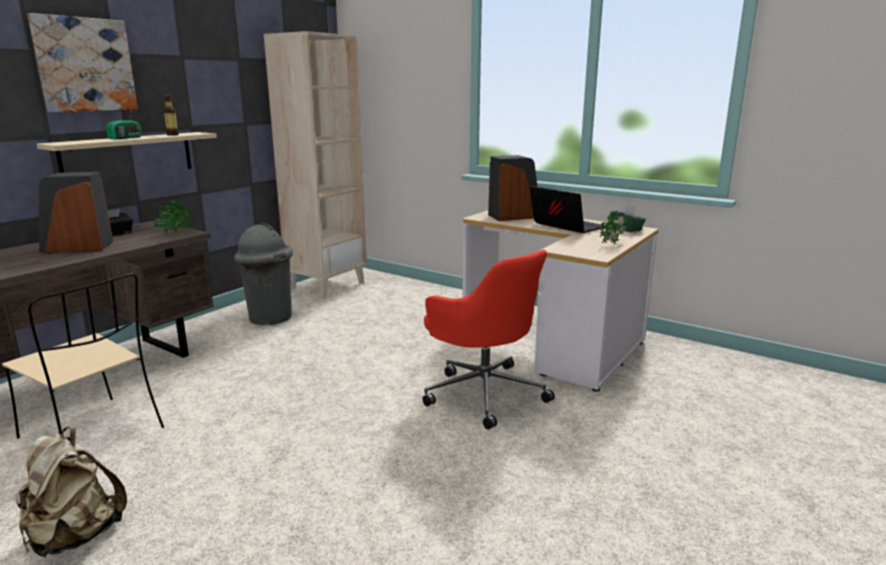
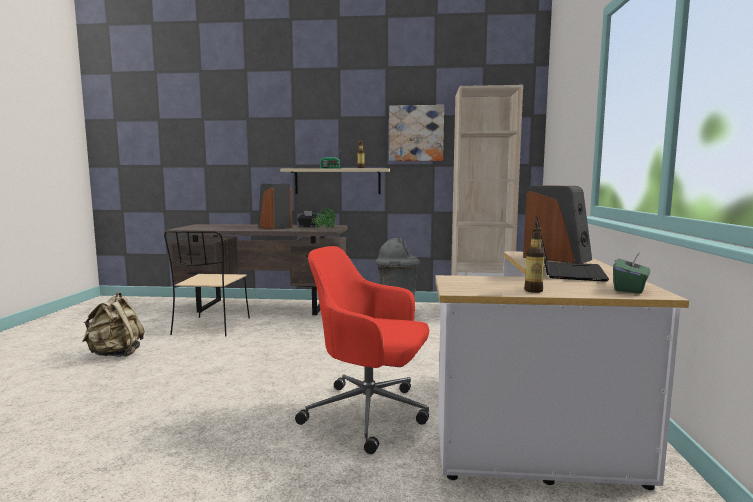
camera: 60 degrees right, 10 degrees down
(85, 65) = (319, 124): picture -> picture (416, 133)
(484, 392) = (370, 414): red office chair -> red office chair turned 90 degrees clockwise
(614, 244) = (533, 290): potted plant -> bottle

